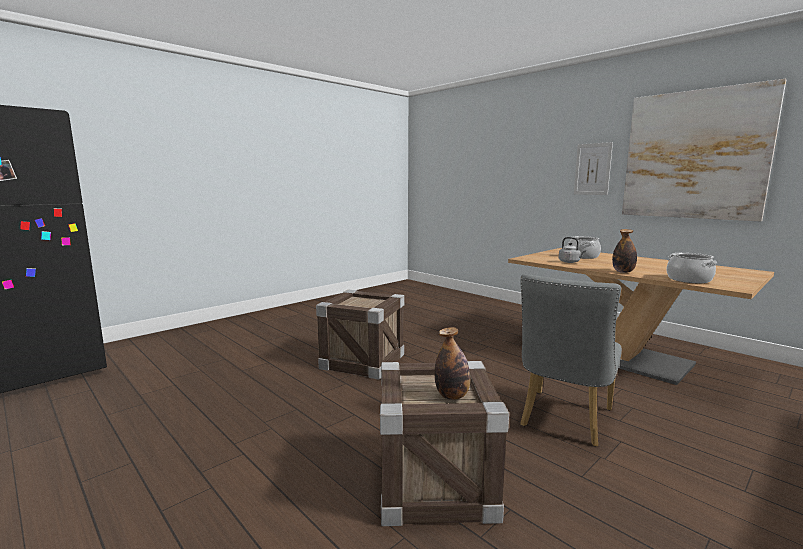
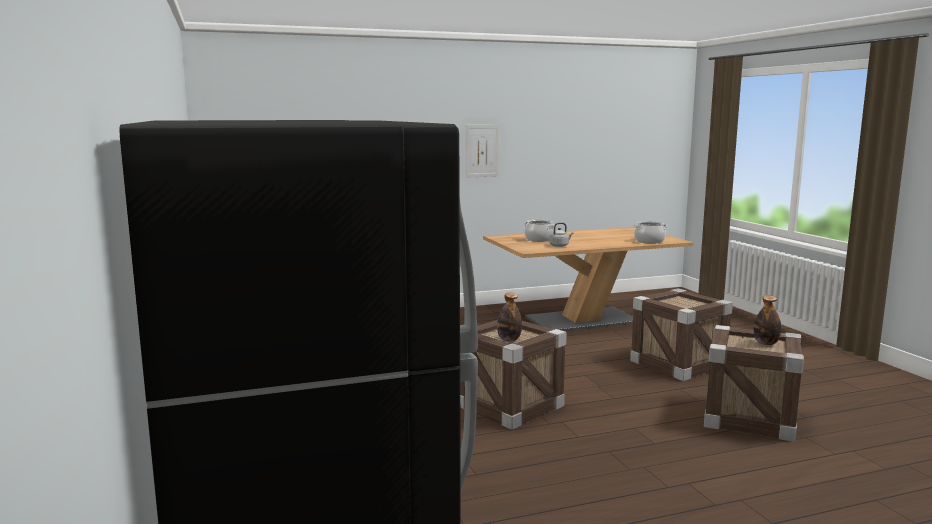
camera: 65 degrees left, 0 degrees up
(563, 420) = (678, 364): grey chair -> crate
(623, 272) = (611, 244): bottle -> bottle (509, 340)
(694, 155) = (562, 139): picture -> none

